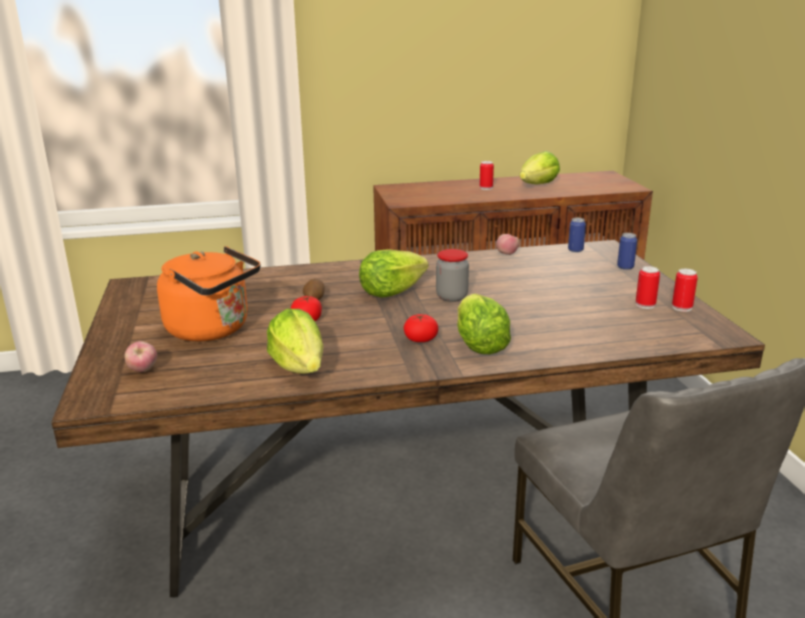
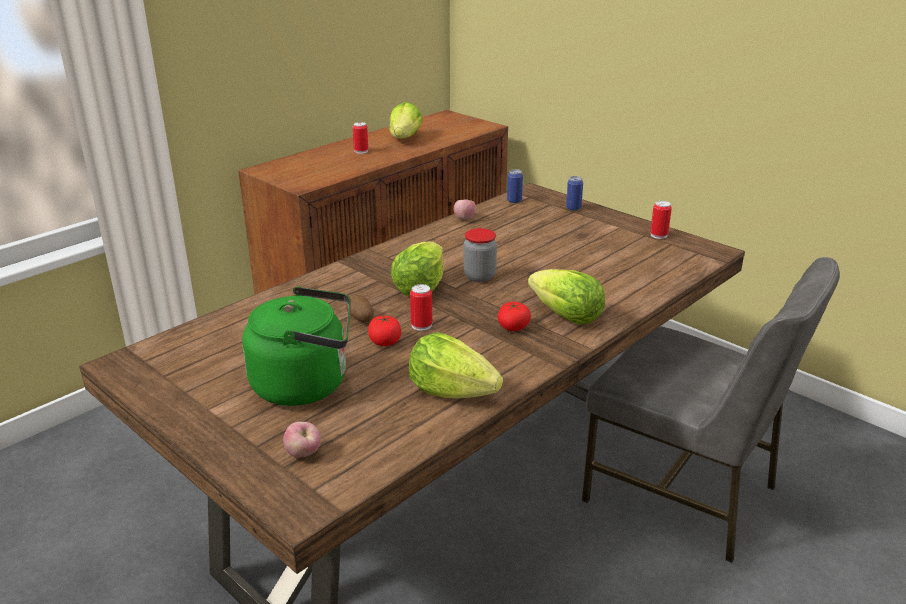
camera: 35 degrees left, 5 degrees up
(213, 330) = (306, 384): orange kettle -> green kettle
(645, 305) = (632, 240): can -> can (421, 325)

